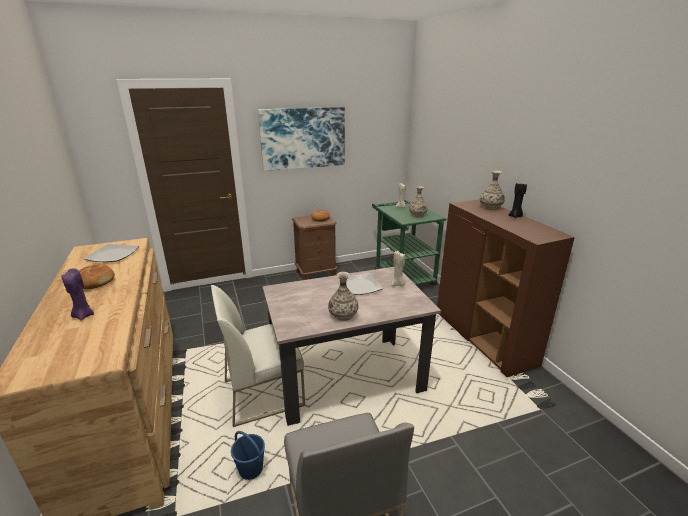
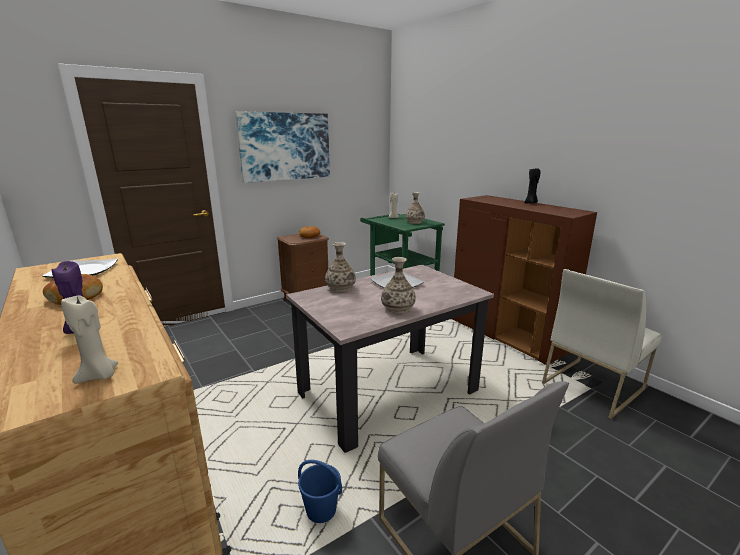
camera: 15 degrees left, 5 degrees down
(264, 392) = (300, 424): white chair -> white chair (592, 385)
(398, 284) = (435, 278): beige candle -> beige candle (99, 376)
(490, 207) = (501, 199): vase -> vase (340, 288)

